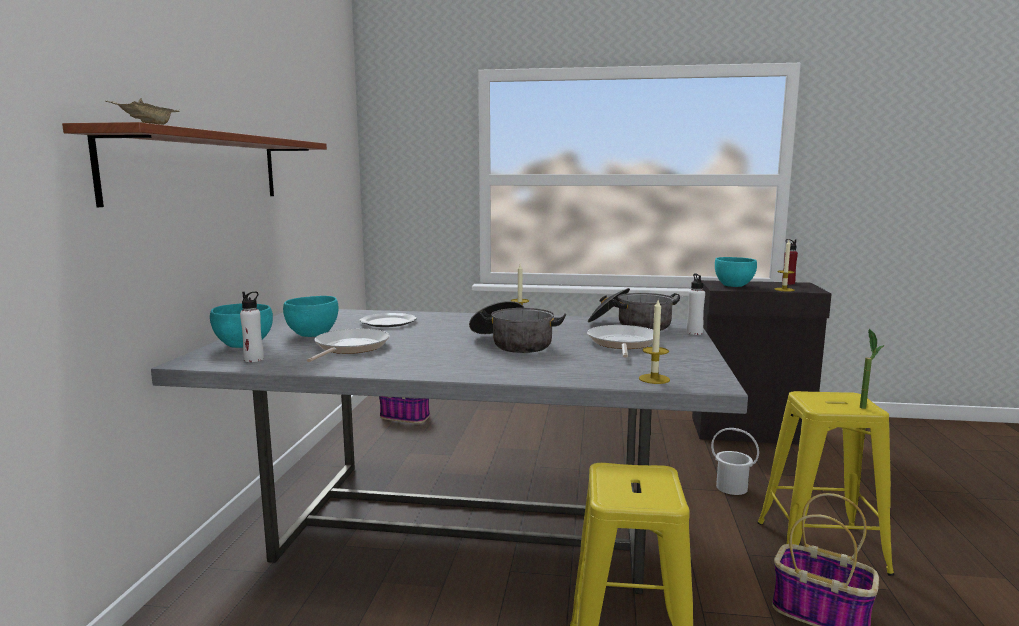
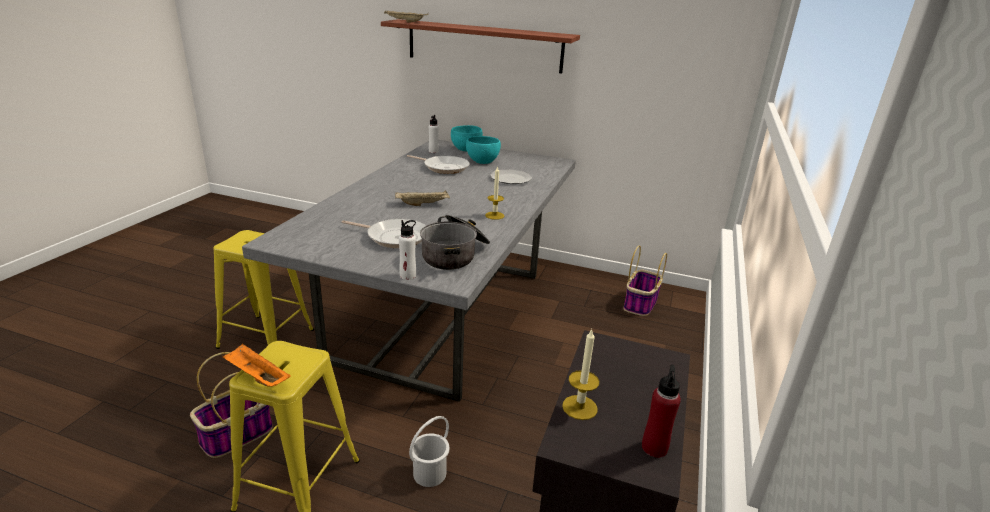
camera: 100 degrees right, 15 degrees up
(513, 343) = (423, 204): cooking pot -> beige tray
(654, 379) = (301, 227): candle -> none
(733, 286) = (623, 366): turquoise bowl -> none
(863, 406) = (256, 377): potted plant -> orange tray

